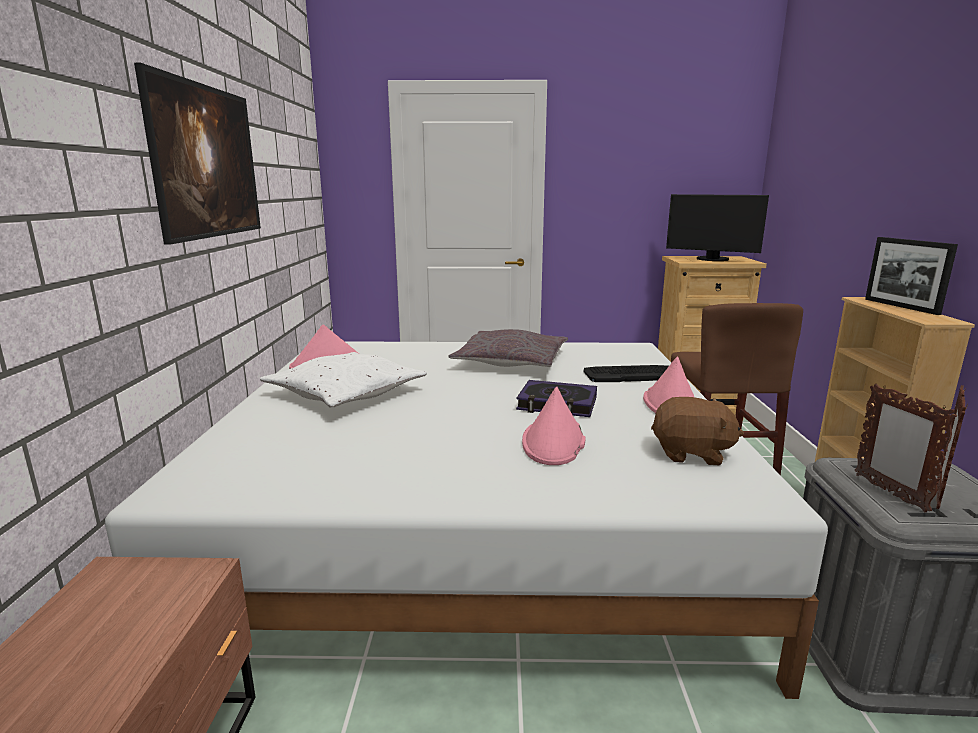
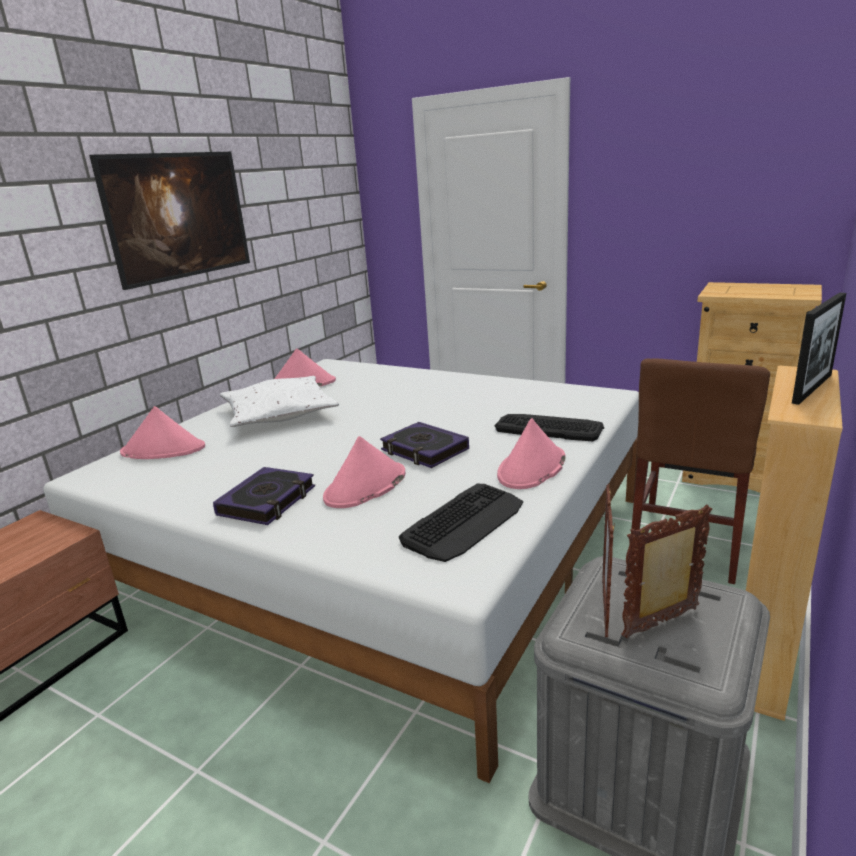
camera: 30 degrees right, 5 degrees up
(249, 447) = (164, 450): none -> pink hat
(473, 473) = (267, 501): none -> book
(511, 362) = (452, 398): grey pillow -> none
(691, 454) = (464, 522): brown plush toy -> keyboard
(712, 259) = (758, 291): monitor -> none
(900, 306) = (812, 388): picture frame -> picture frame turned 150 degrees counterclockwise

